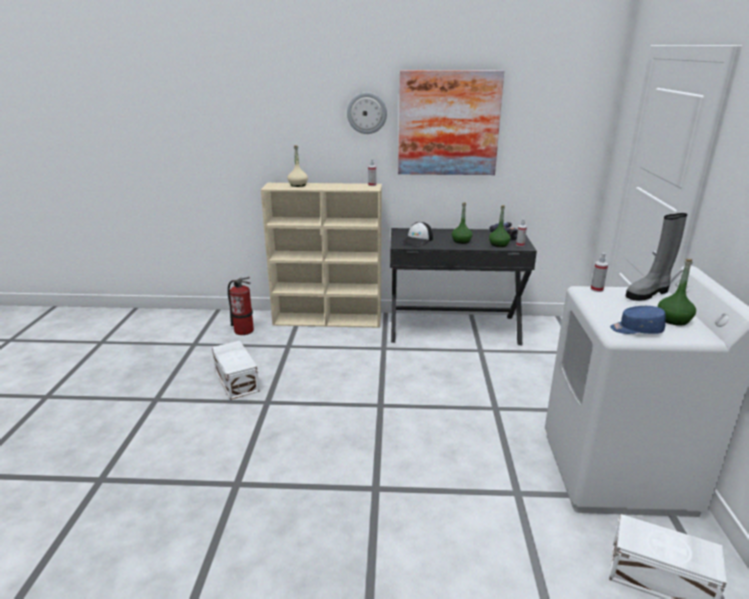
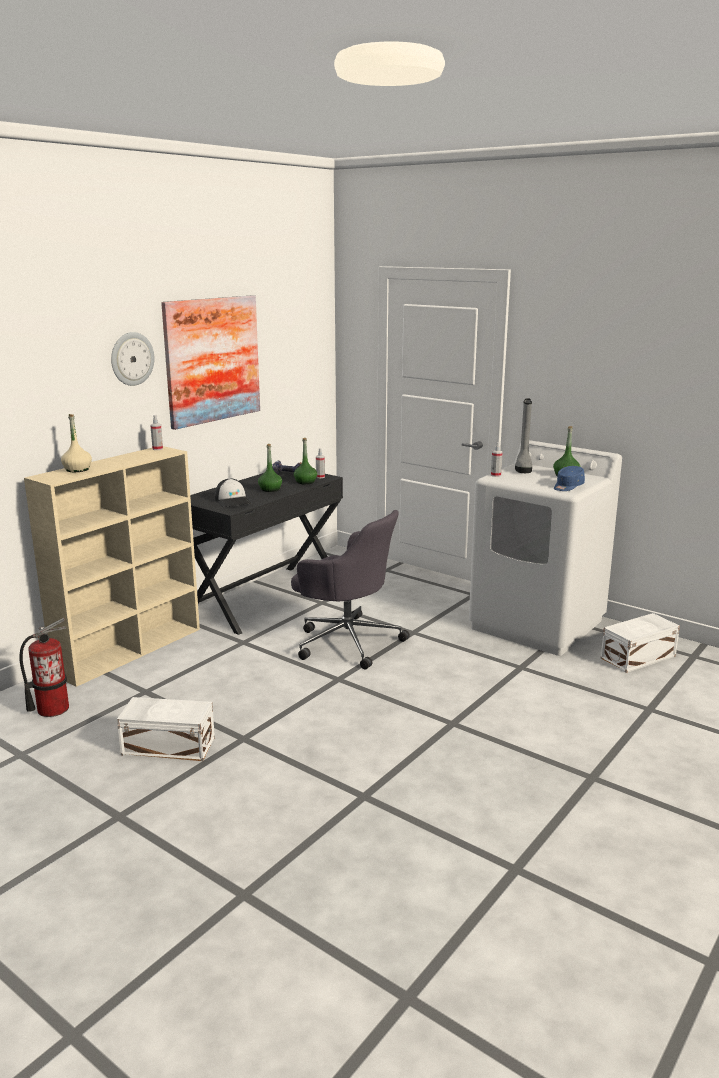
camera: 55 degrees left, 5 degrees down
(438, 385) = (347, 641): none -> grey office chair

